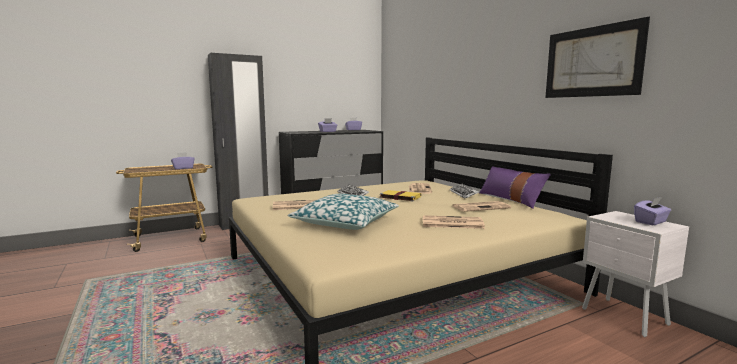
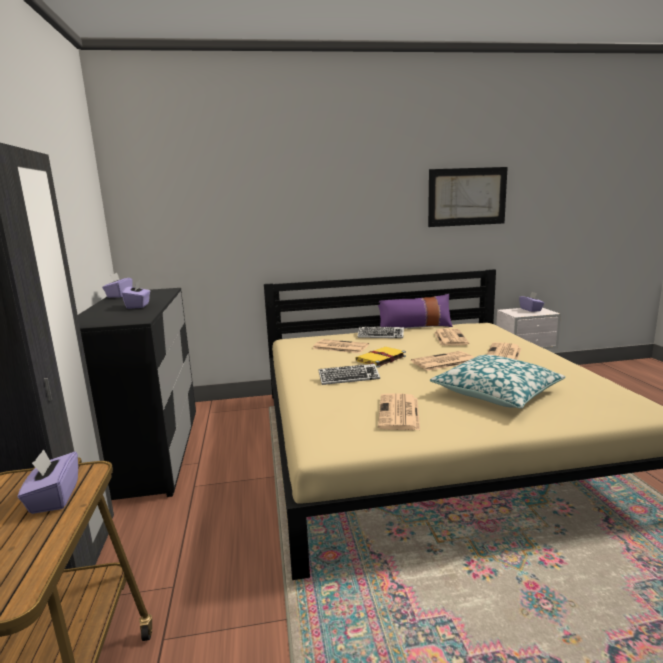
camera: 70 degrees left, 5 degrees up
(405, 208) = (443, 362): none -> newspaper

